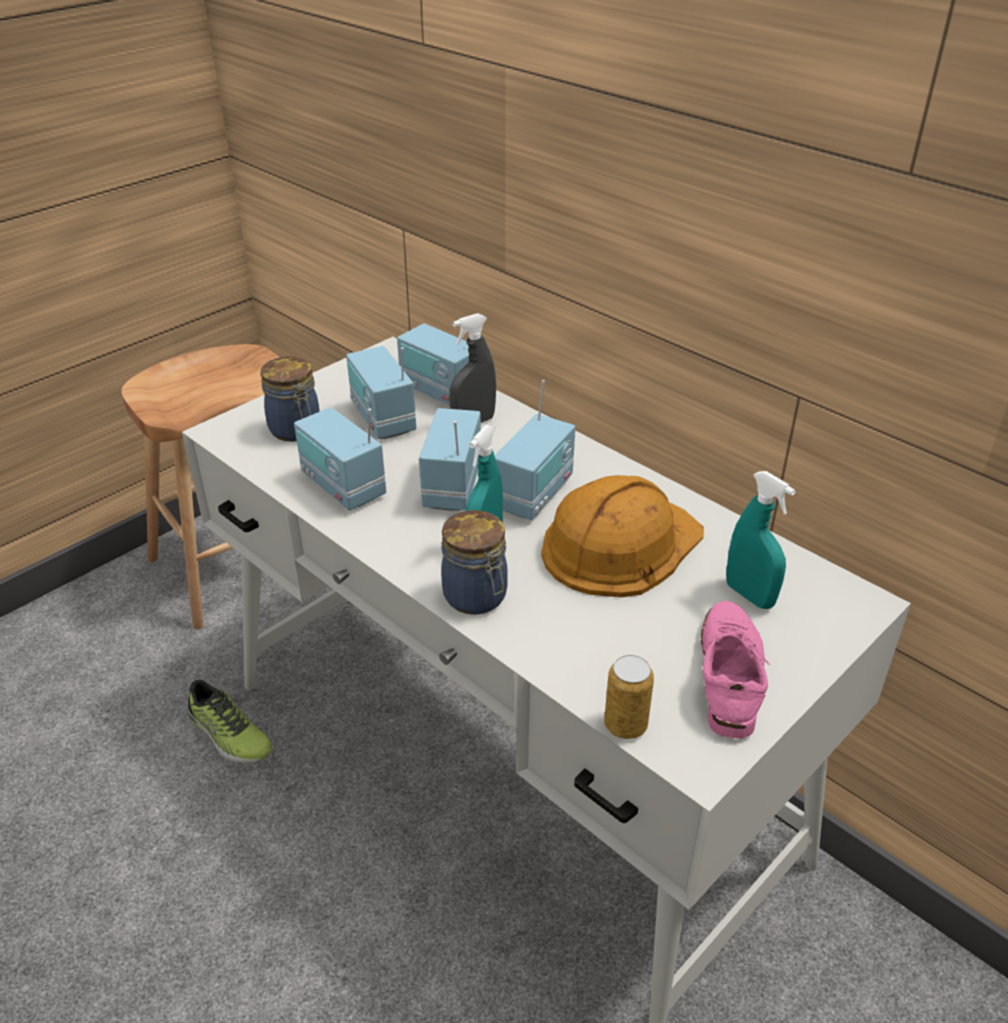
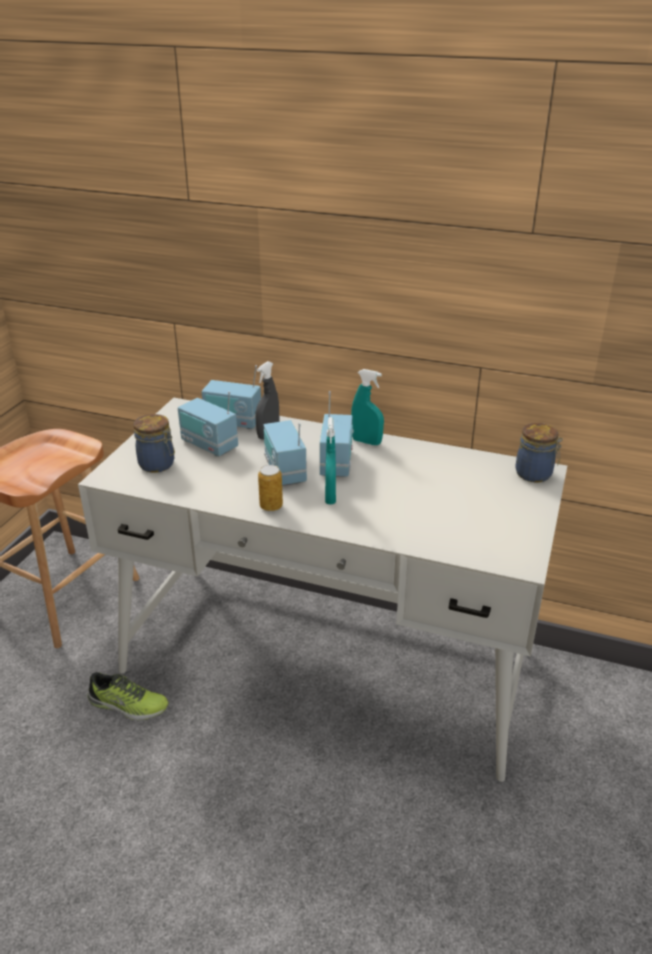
camera: 25 degrees left, 5 degrees down
(342, 486) = (217, 488): radio -> none
(477, 597) = (348, 523): jar -> jar (535, 474)
(620, 544) = (404, 476): orange hard hat -> none
(625, 725) = (476, 559): can -> can (271, 506)
(729, 674) = (508, 521): pink shoe -> none
(749, 595) = (489, 482): turquoise spray bottle -> turquoise spray bottle (366, 442)

